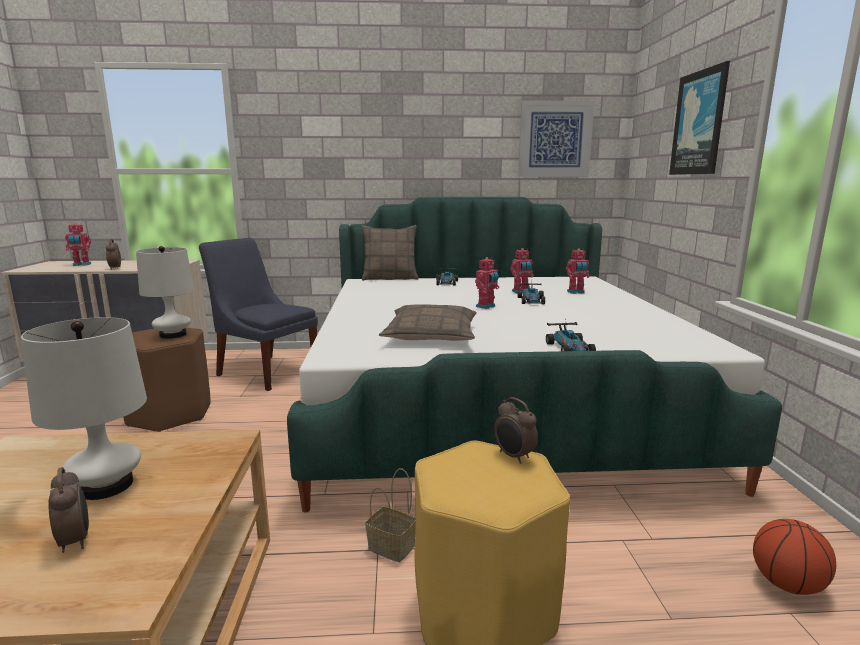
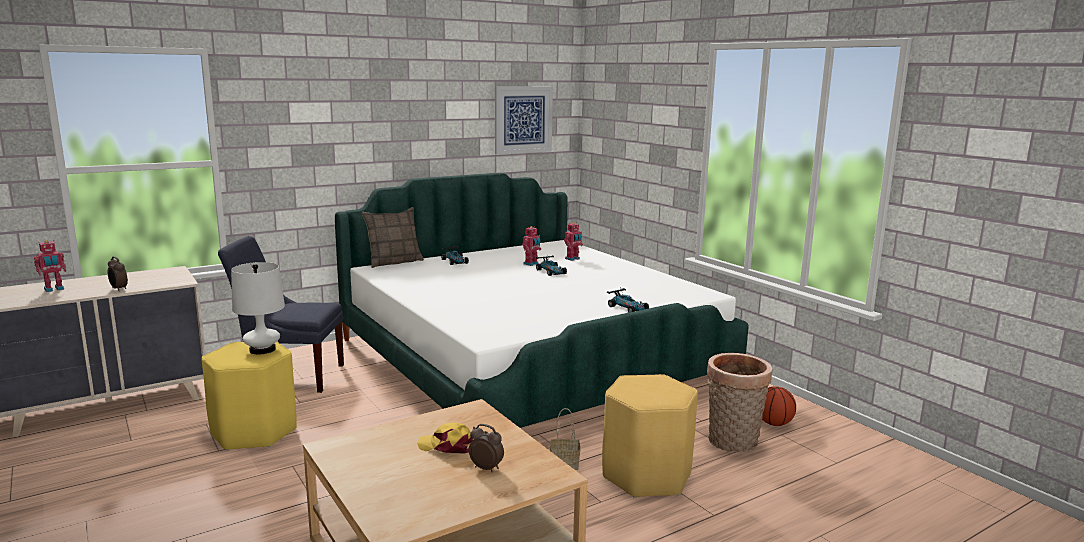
camera: 30 degrees left, 0 degrees up
(106, 486) = (447, 446): white table lamp -> yellow cap
(170, 414) = (254, 431): brown stool -> yellow stool
(431, 336) = (526, 313): pillow -> none
(486, 307) = (526, 282): toy robot -> none
(513, 456) = (653, 378): alarm clock -> none
(679, 599) = (732, 443): none -> basket
(699, 123) = (654, 123): picture -> none

